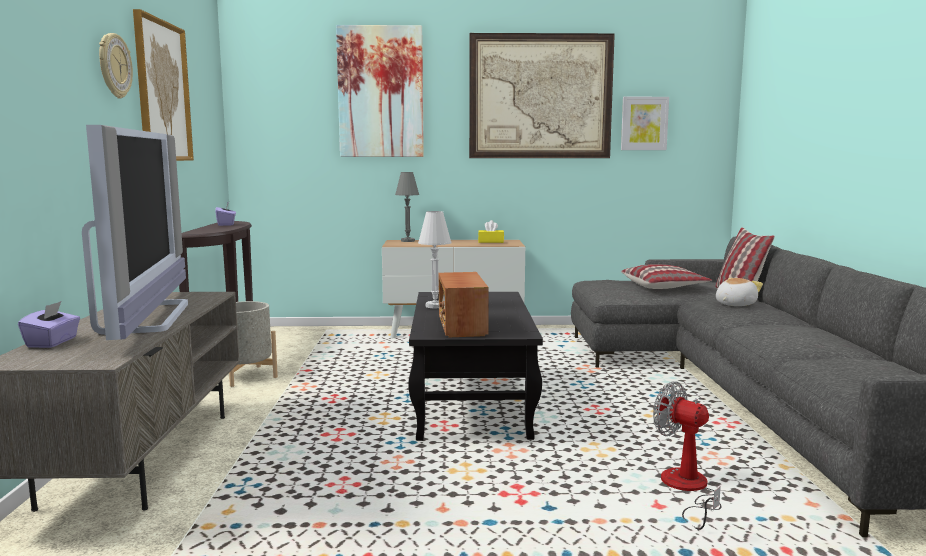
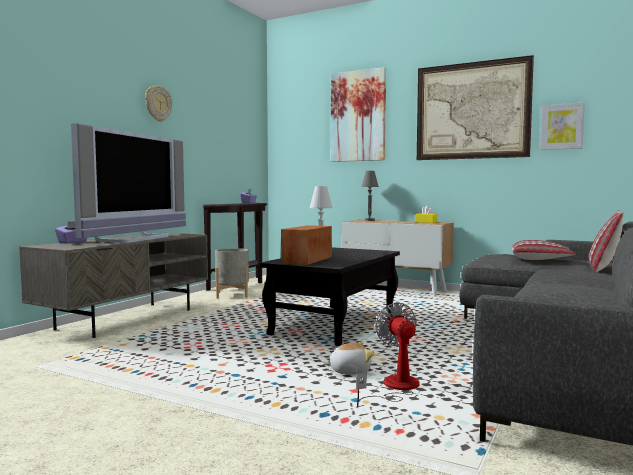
camera: 30 degrees right, 5 degrees down
(162, 91) = (202, 120): picture -> none
(734, 304) = (569, 271): plush toy -> plush toy (349, 371)

